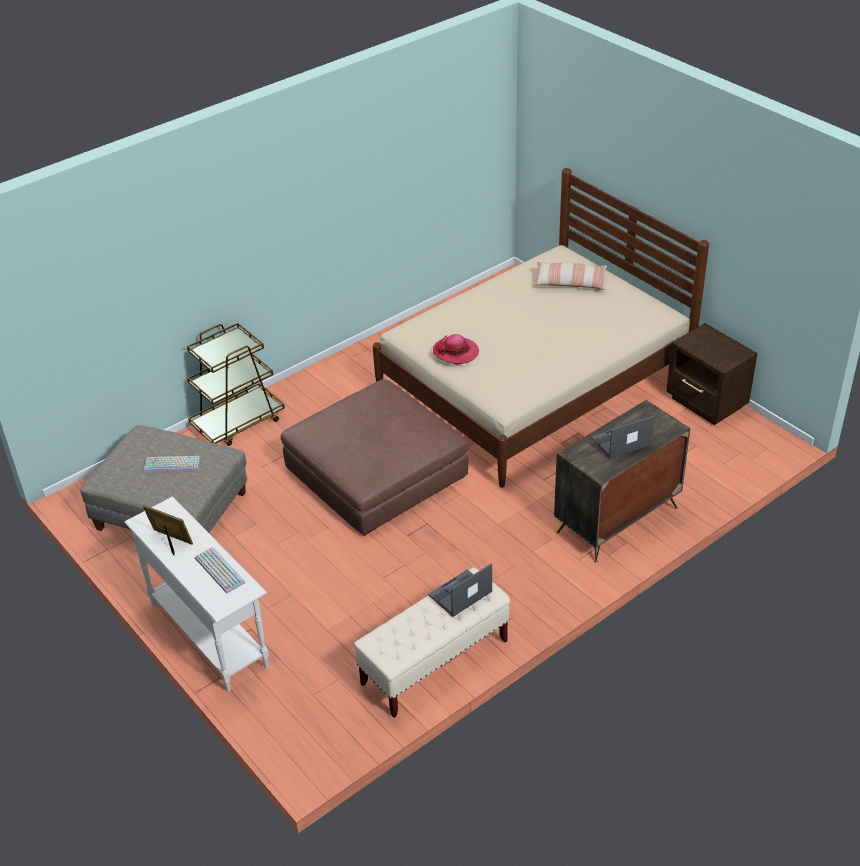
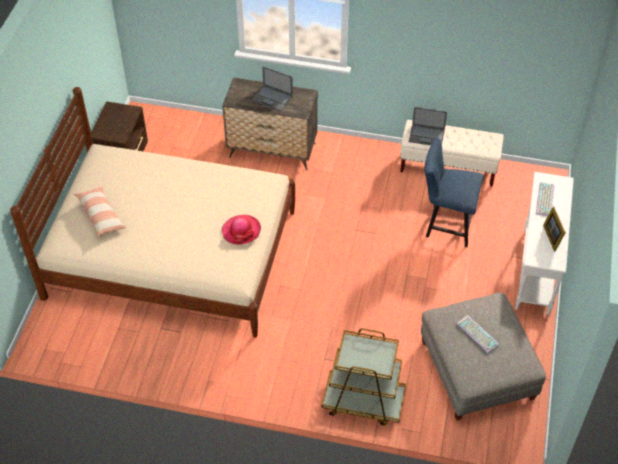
camera: 130 degrees left, 10 degrees up
(354, 601) = (446, 224): none -> blue chair
(376, 472) = (337, 283): brown ottoman -> none

